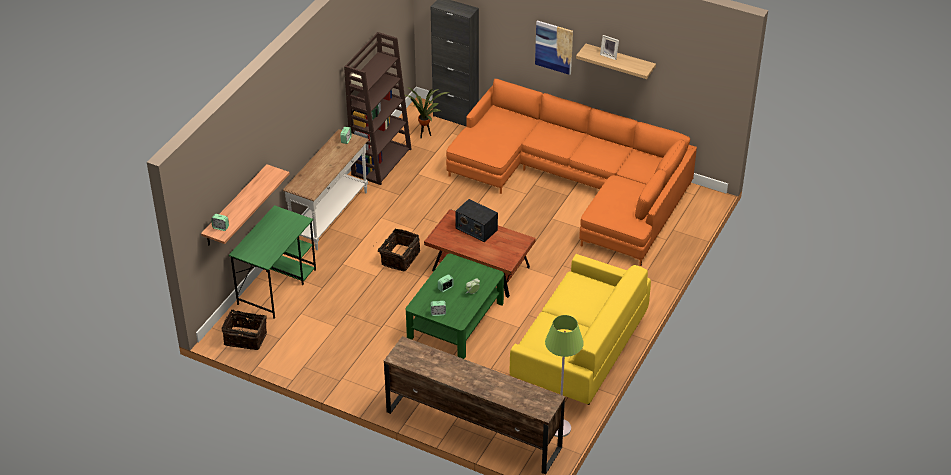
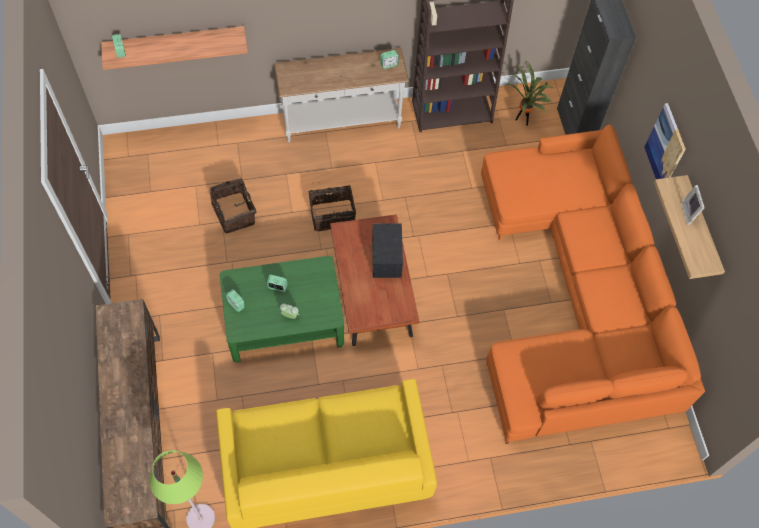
camera: 50 degrees right, 20 degrees up
(246, 337) = (132, 165): basket -> basket (235, 212)
(277, 286) = (216, 144): green desk -> none

